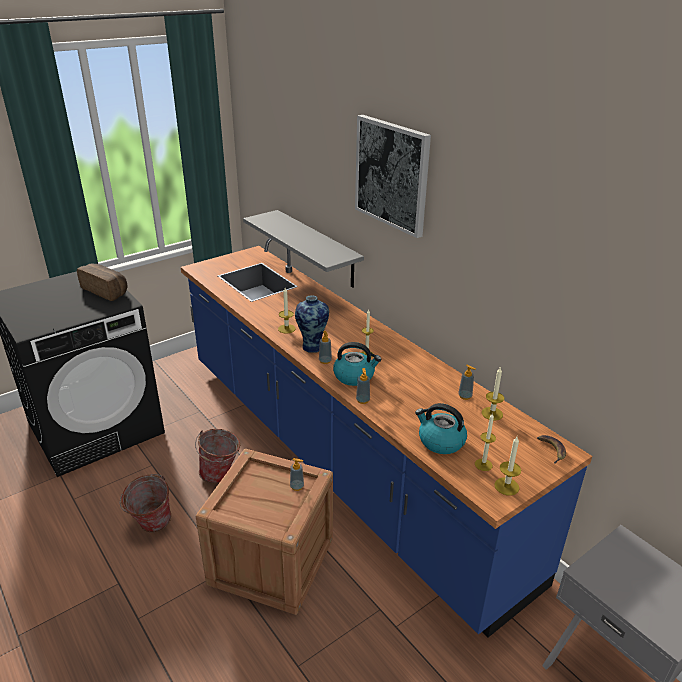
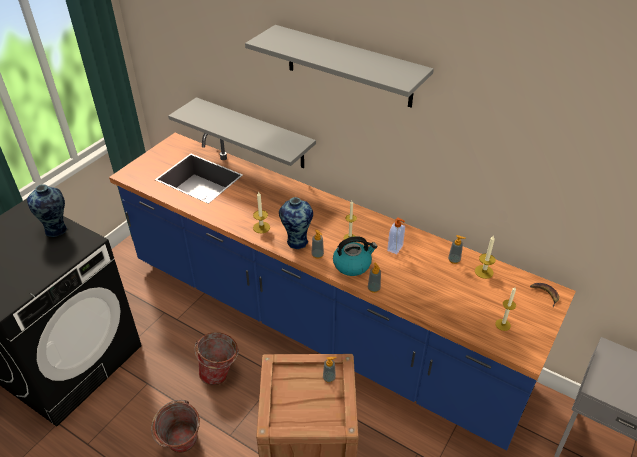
camera: 20 degrees left, 10 degrees up
(106, 291) = (57, 230): bread -> vase
(392, 174) = (349, 66): picture -> grey shelf
(408, 373) = (395, 248): none -> soap dispenser
(440, 441) = (458, 312): kettle -> none
(506, 486) = (530, 340): candle -> none

